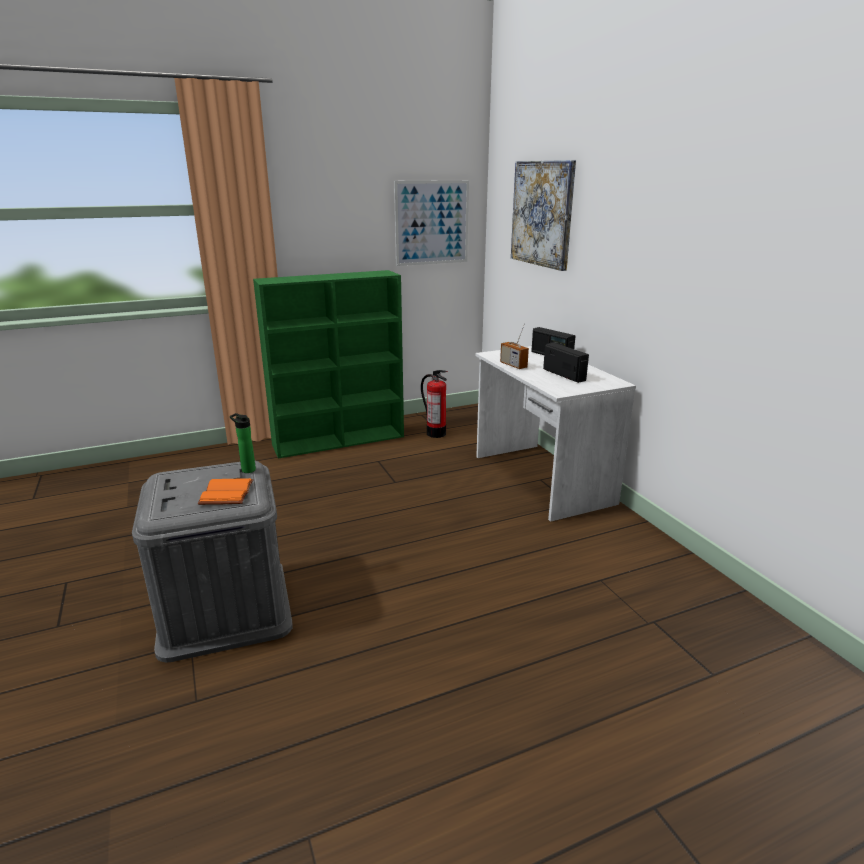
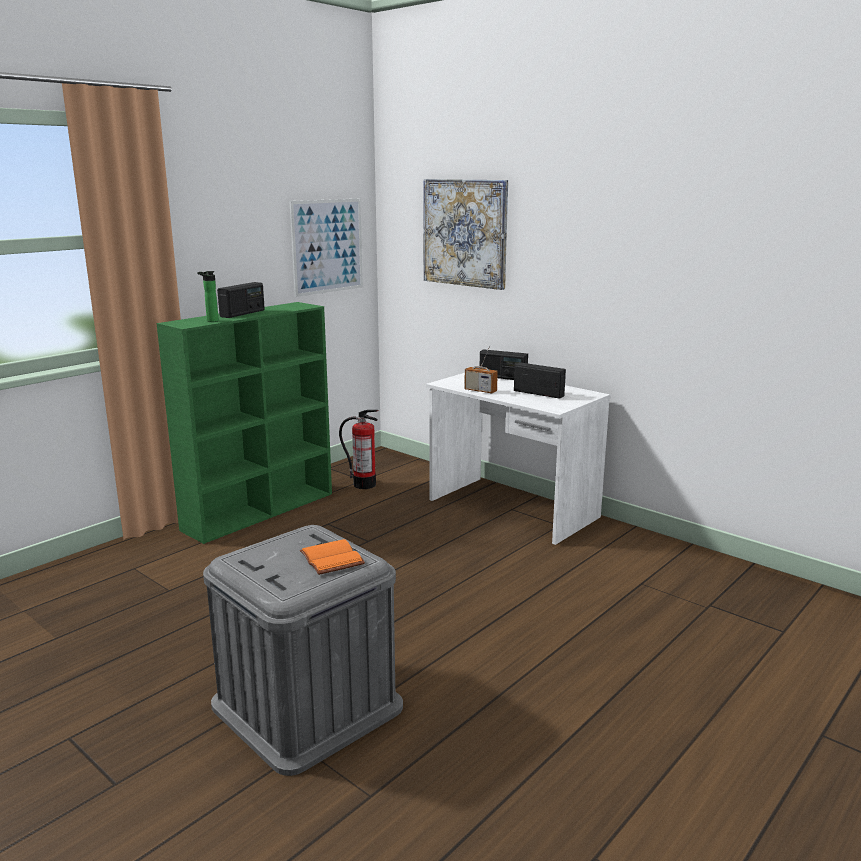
camera: 25 degrees left, 5 degrees down
(247, 469) = (319, 534): bottle -> bottle (210, 321)
(326, 276) = (243, 313): none -> radio

